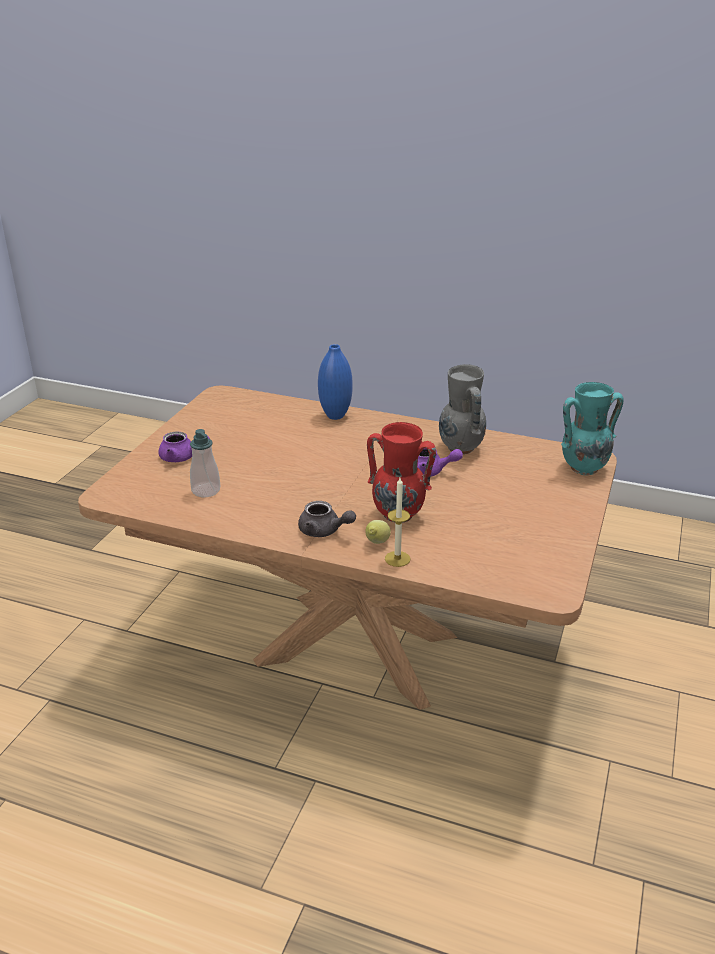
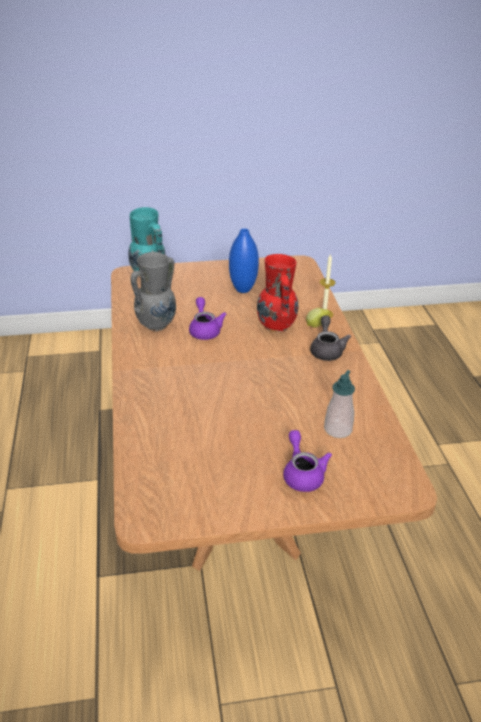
camera: 120 degrees left, 5 degrees up
(335, 416) = (141, 408): blue vase -> blue vase (243, 289)

